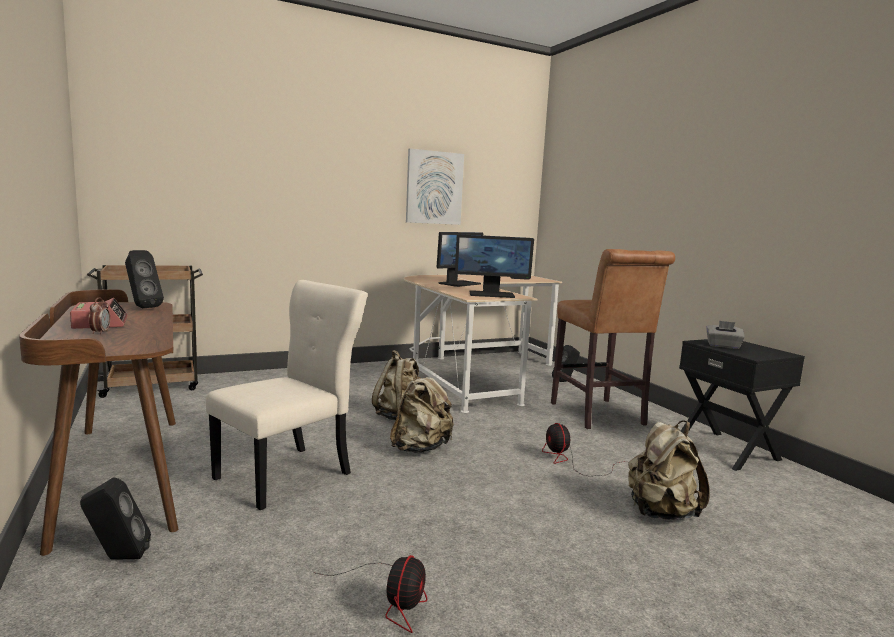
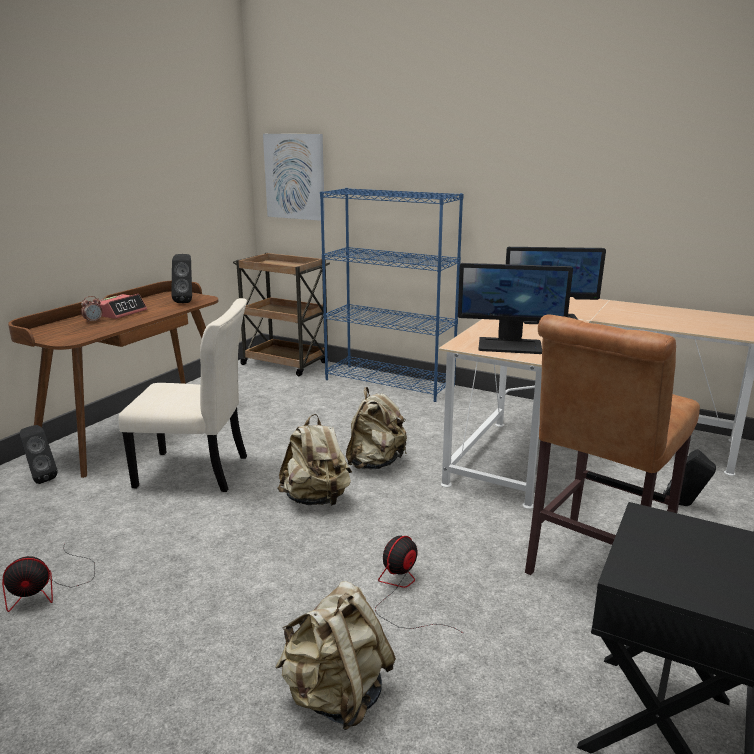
camera: 55 degrees right, 10 degrees up
(285, 374) = (390, 382): none -> blue bookcase
(434, 187) = (598, 173): picture -> picture (295, 176)
(492, 294) = (510, 345): monitor -> monitor turned 45 degrees counterclockwise
(723, 346) = (660, 539): grey tissue box -> none

